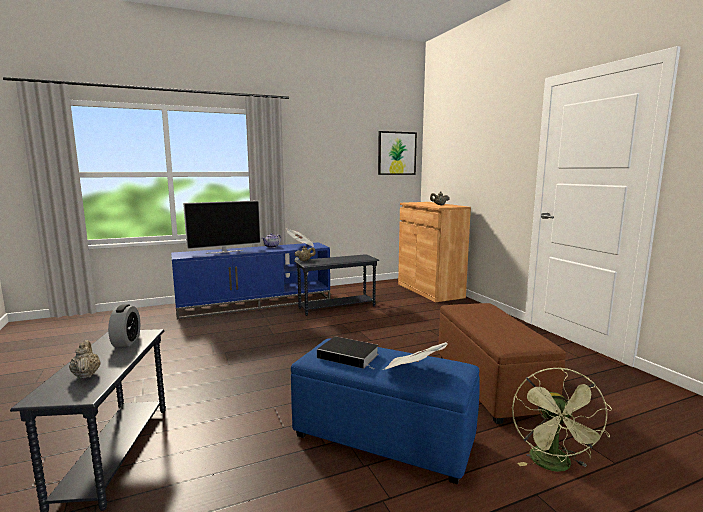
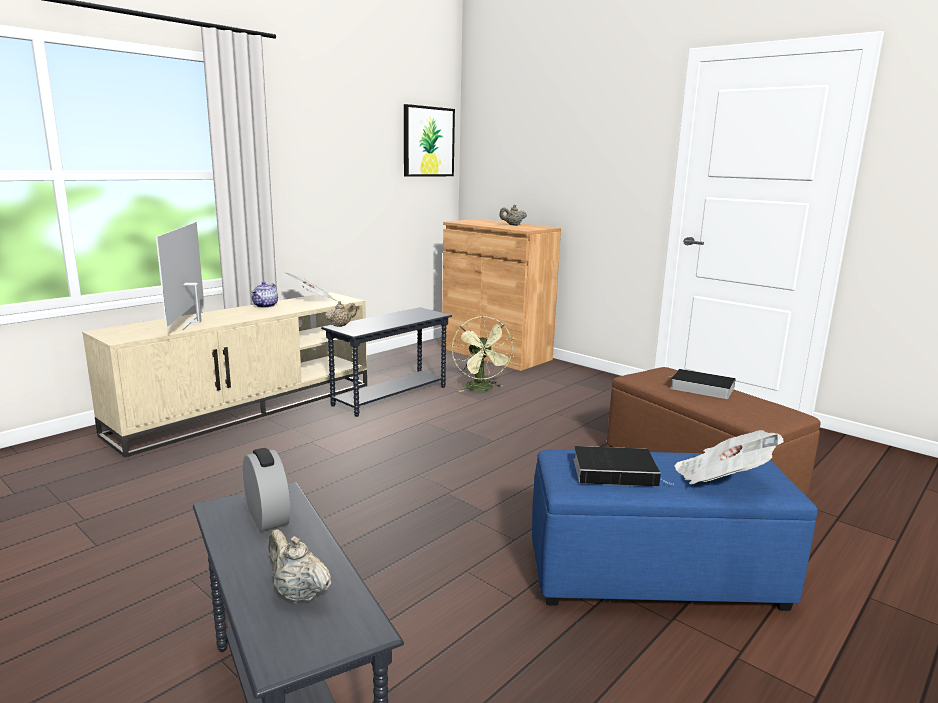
camera: 25 degrees left, 5 degrees up
(225, 251) = (193, 321): television -> television turned 135 degrees clockwise
(256, 303) = (247, 407): blue tv stand -> beige tv stand
(491, 318) = (699, 388): none -> book
(554, 466) = (853, 559): green fan -> green fan (482, 389)

